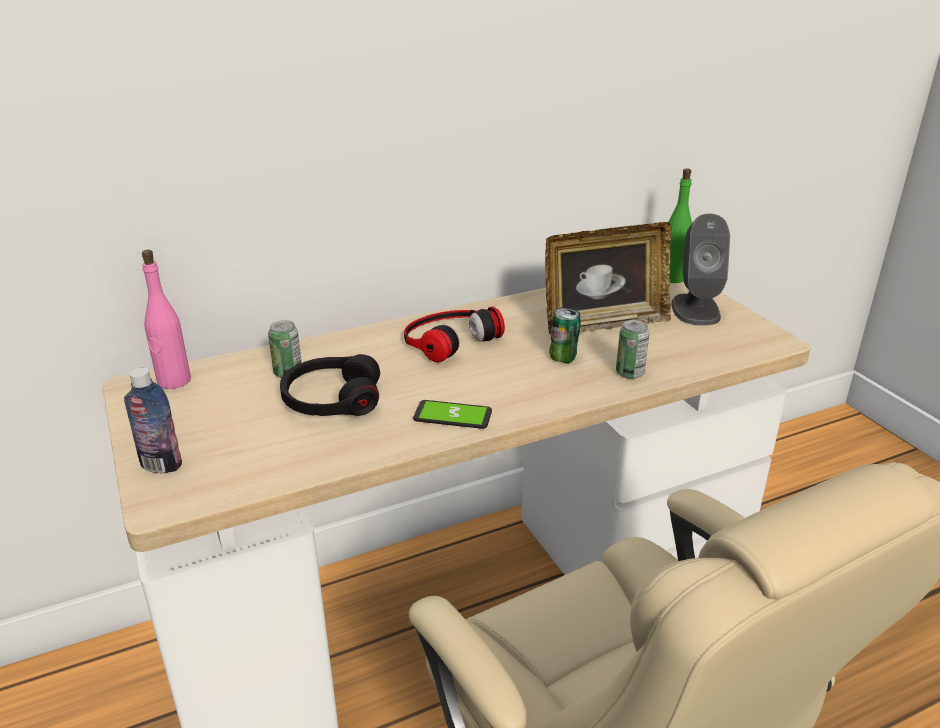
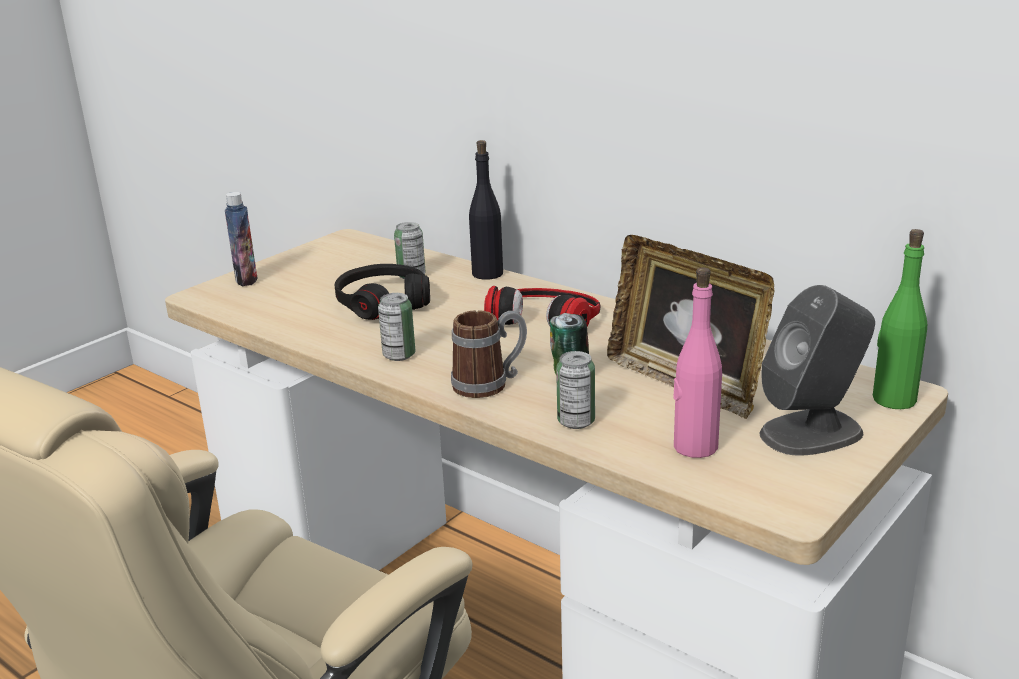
camera: 65 degrees right, 5 degrees down
(173, 381) = (362, 246): pink bottle -> pink bottle (694, 447)
(333, 340) = (488, 274): none -> black bottle
(452, 416) = (399, 355): phone -> can
(543, 389) = (490, 384): none -> mug

